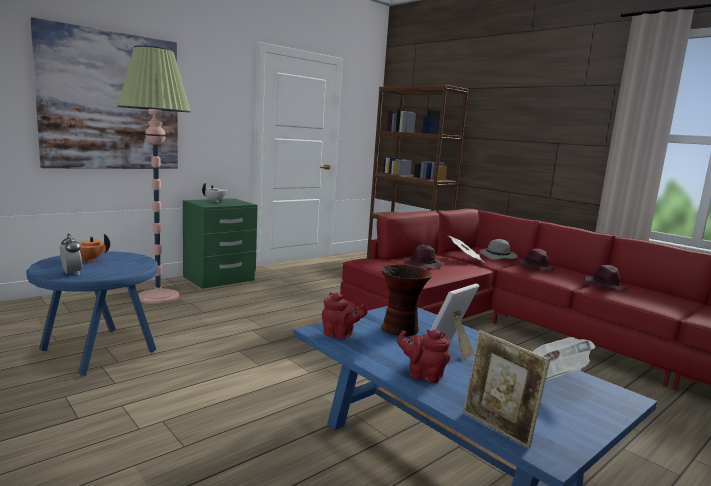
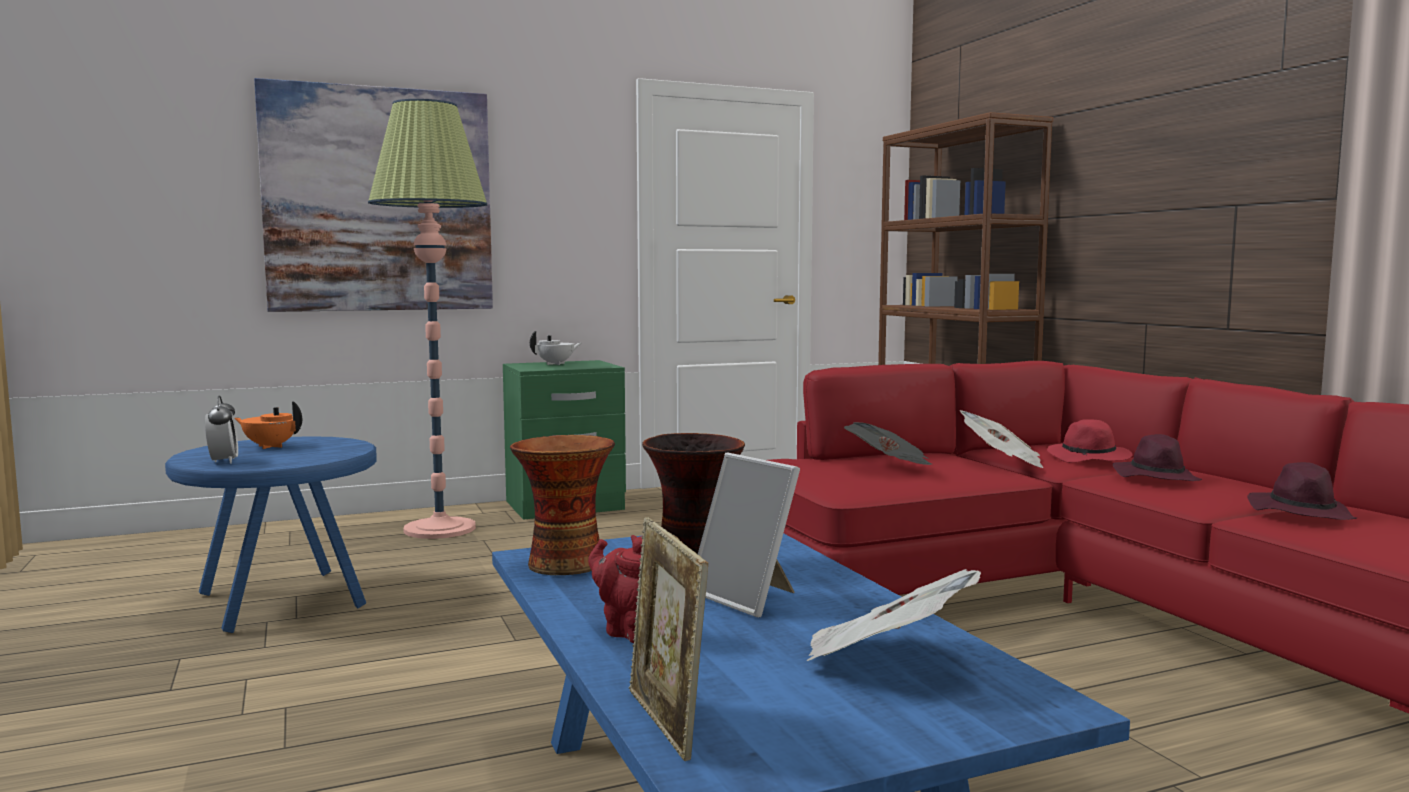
camera: 20 degrees right, 5 degrees down
(340, 334) = (564, 563): red teapot -> vase
(423, 264) = (890, 468): purple hat -> newspaper
(449, 349) = (748, 598): picture frame -> picture frame turned 105 degrees counterclockwise
(498, 256) = (1089, 458): grey hat -> red hat

